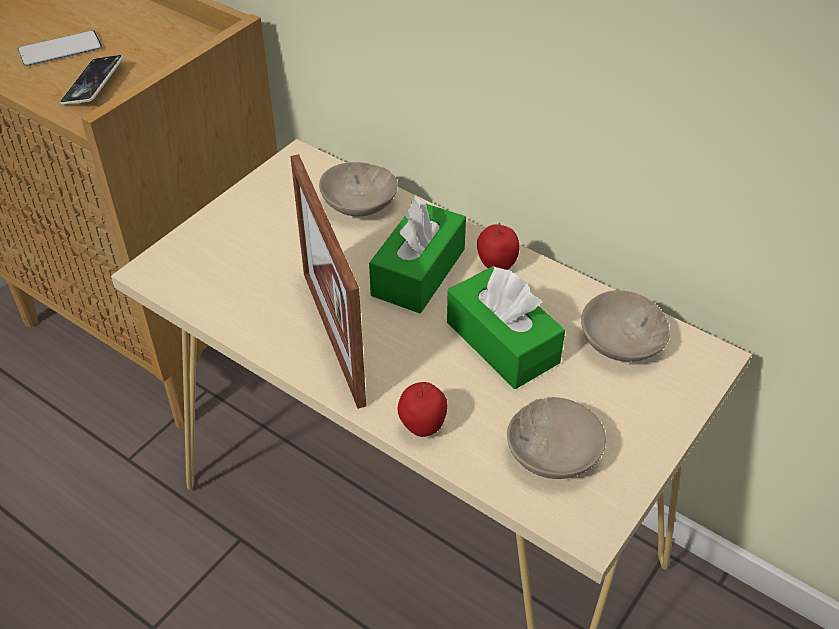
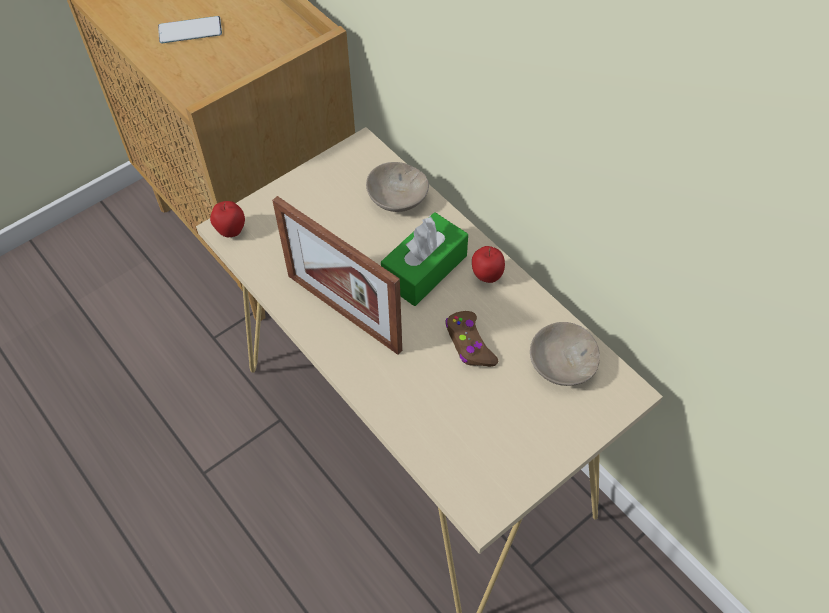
camera: 15 degrees right, 10 degrees up
(93, 85) = (207, 70): phone -> none
(333, 336) = (343, 312): picture frame -> picture frame turned 45 degrees counterclockwise
(422, 428) = (386, 403): apple -> apple (231, 231)
(502, 342) = (469, 344): green tissue box -> brown game controller
(554, 456) = (477, 448): beige bowl -> none

